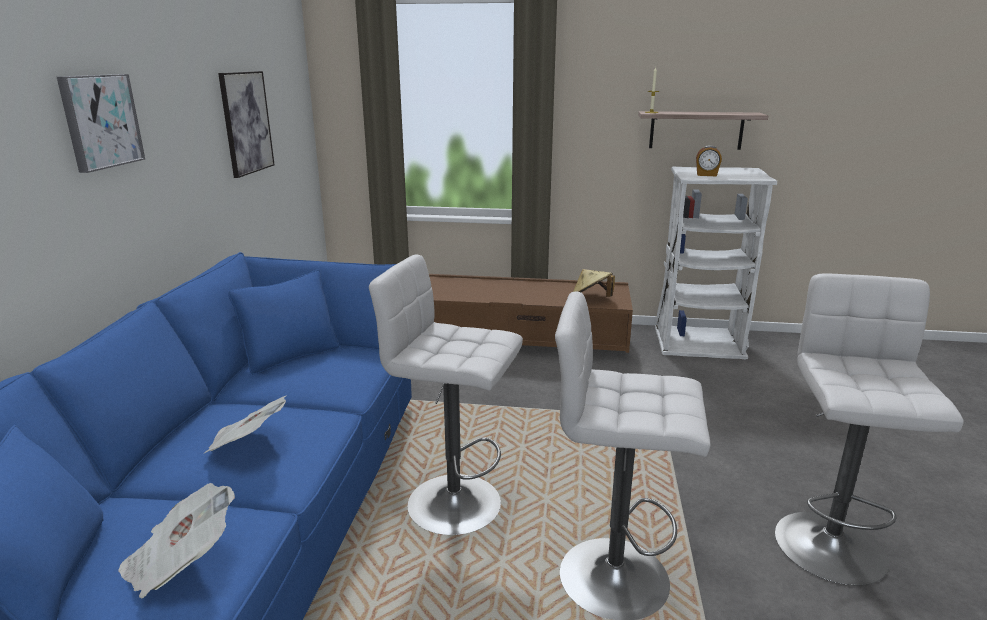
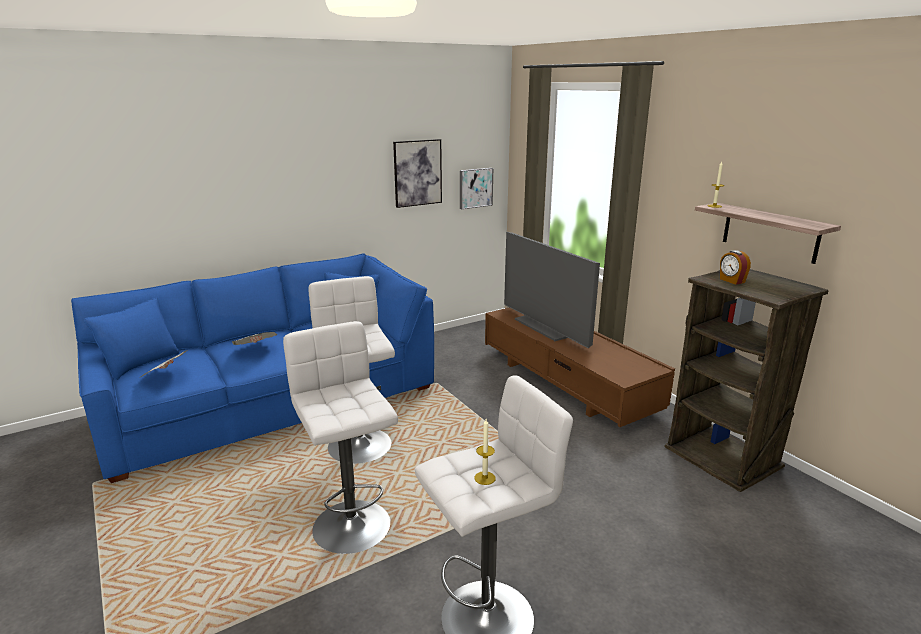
camera: 50 degrees right, 0 degrees up
(100, 121) = (284, 169): picture -> picture (475, 188)
(471, 289) = (547, 327): none -> television
(591, 299) = (611, 367): beige hat -> none
(699, 343) = (723, 457): white bookcase -> brown bookcase
(882, 380) = (484, 478): none -> candle

